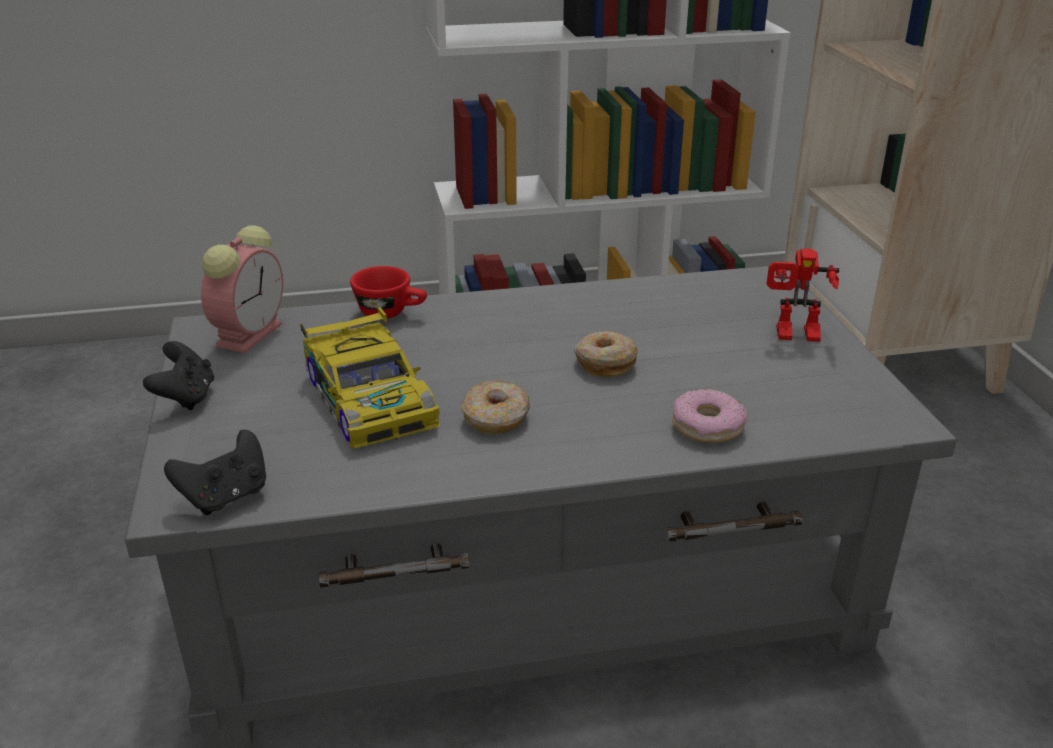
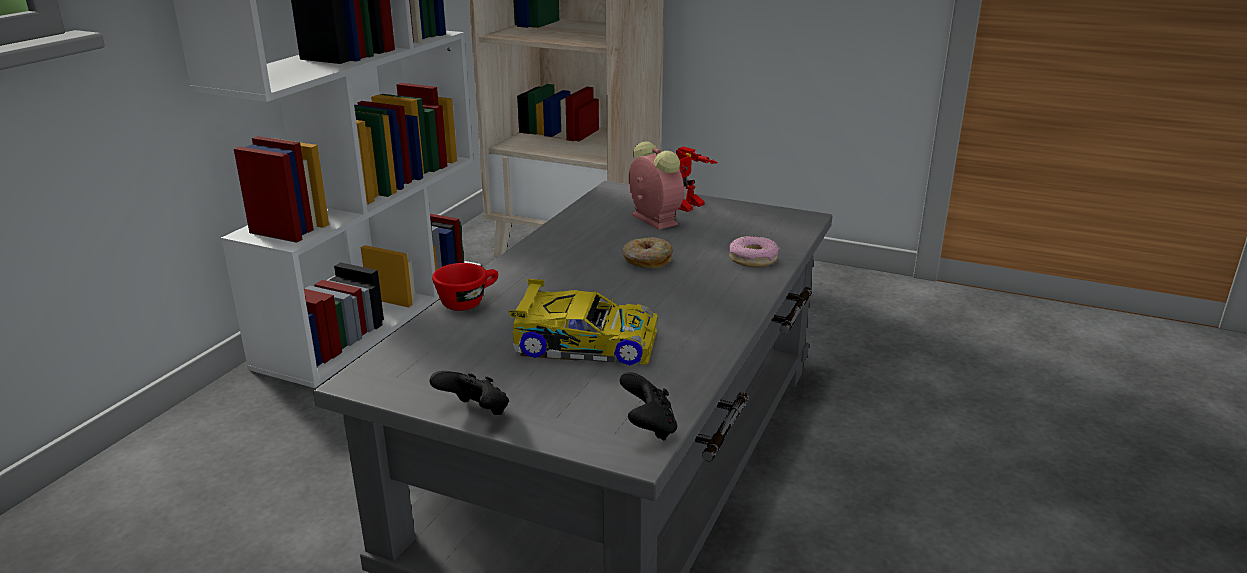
camera: 55 degrees left, 5 degrees down
(250, 333) = (408, 362): alarm clock -> alarm clock (652, 219)
(496, 418) = (667, 310): donut -> none

